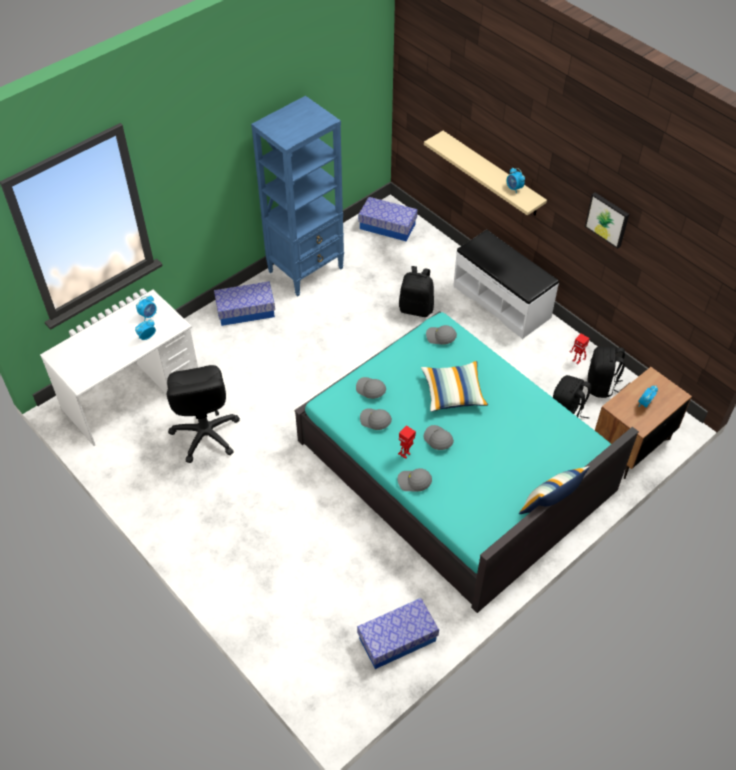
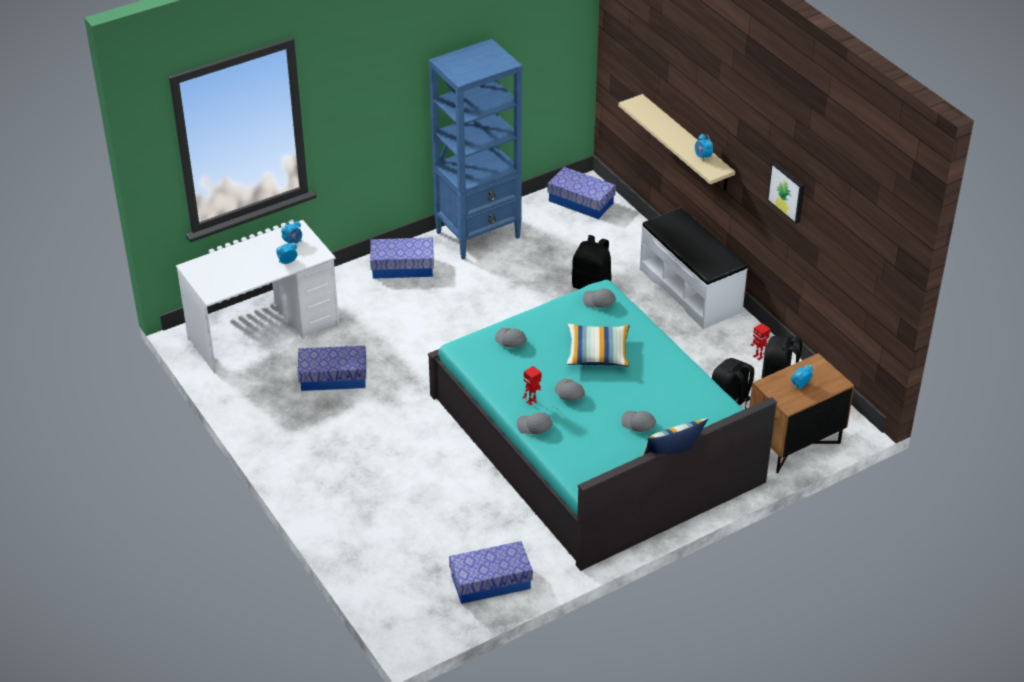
camera: 10 degrees right, 10 degrees down
(205, 435) = (333, 377): black office chair -> storage box
(375, 421) = (508, 369): grey cap -> grey cap (638, 424)

